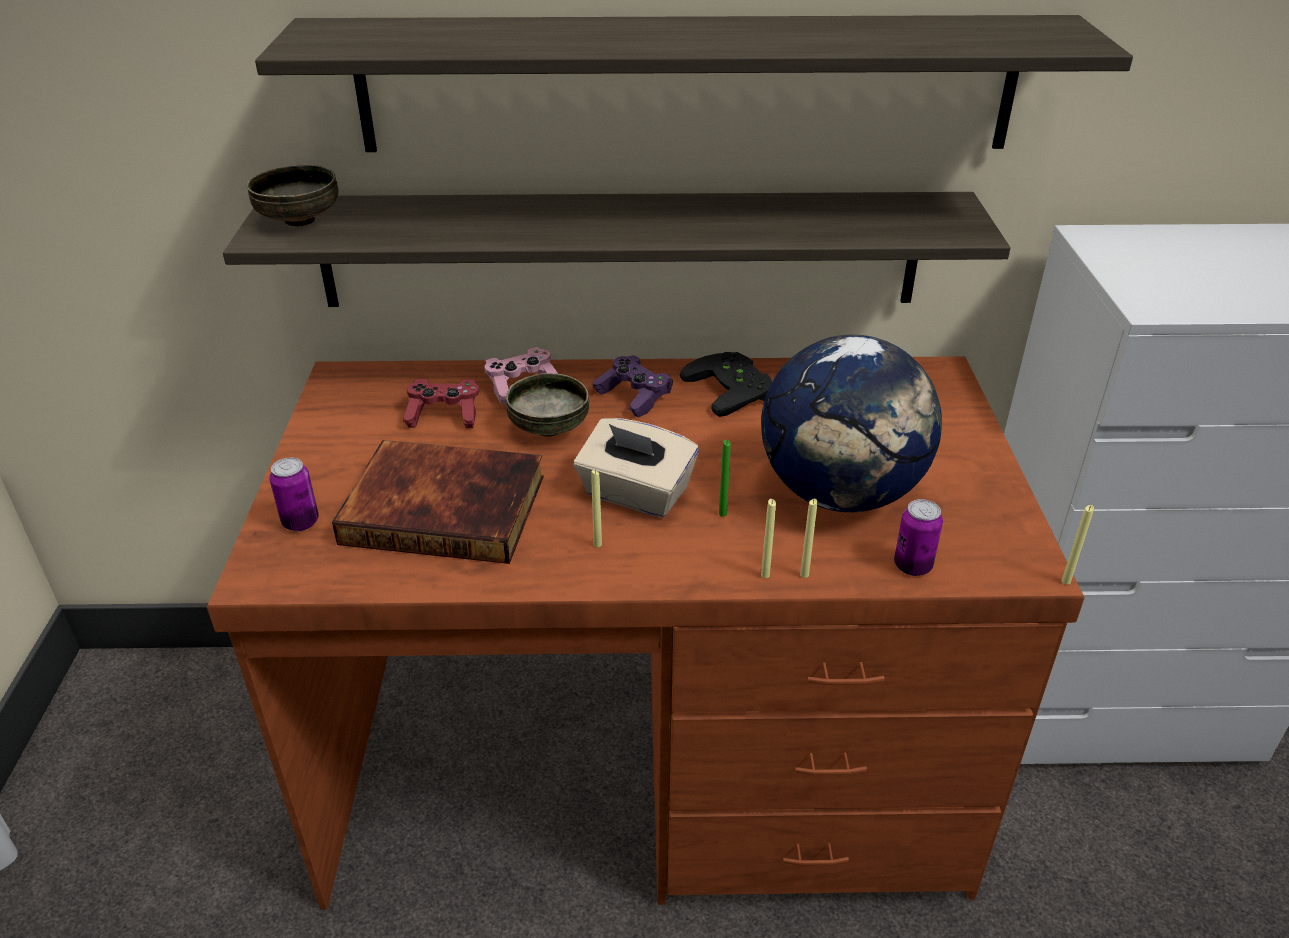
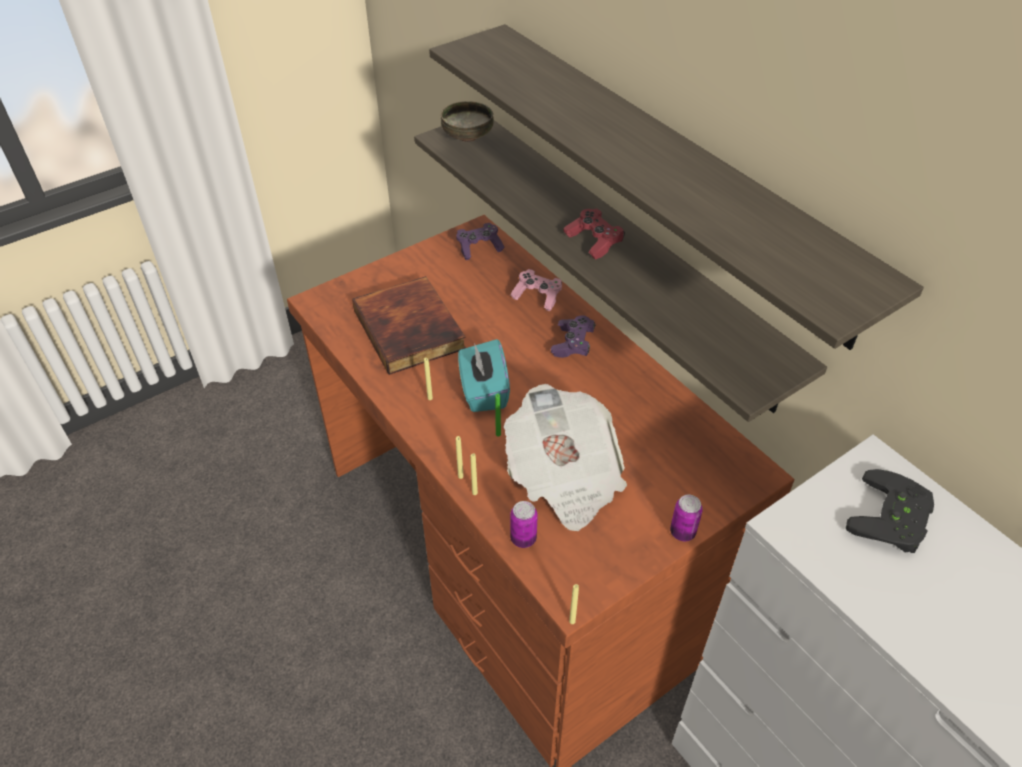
camera: 55 degrees right, 10 degrees up
(300, 522) = (359, 290): can -> can (682, 532)
(373, 390) = (479, 248): none -> purple game controller
(444, 415) = (483, 284): red game controller -> red game controller (593, 241)
(548, 428) = (509, 327): bowl -> none
(635, 494) = (483, 391): beige tissue box -> turquoise tissue box
(734, 389) = (625, 381): black game controller -> black game controller (894, 519)
(841, 493) = (564, 477): globe -> newspaper

